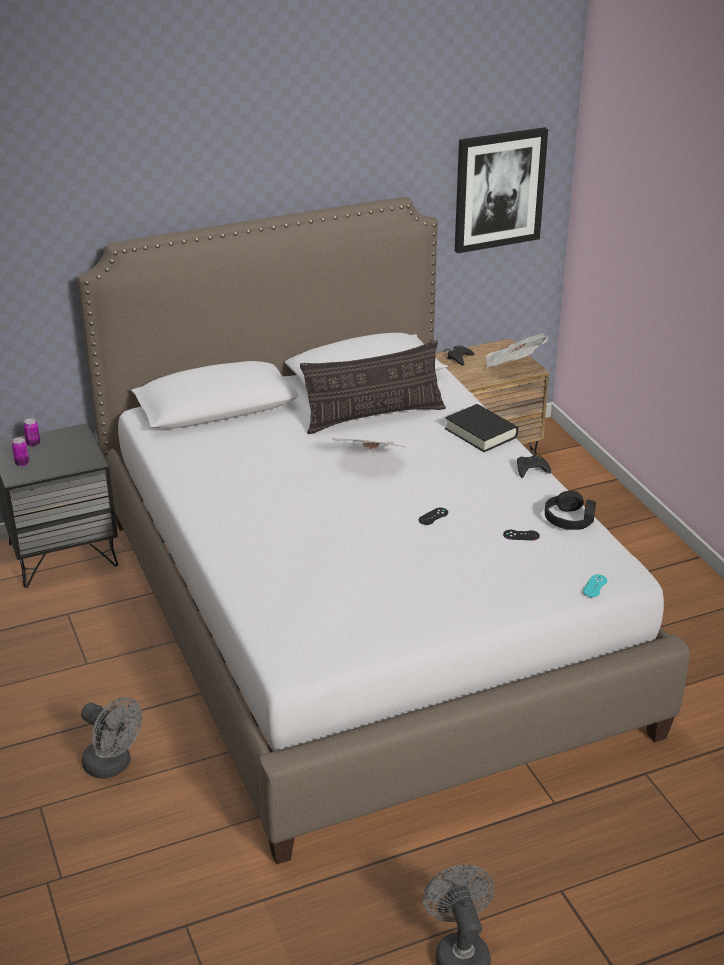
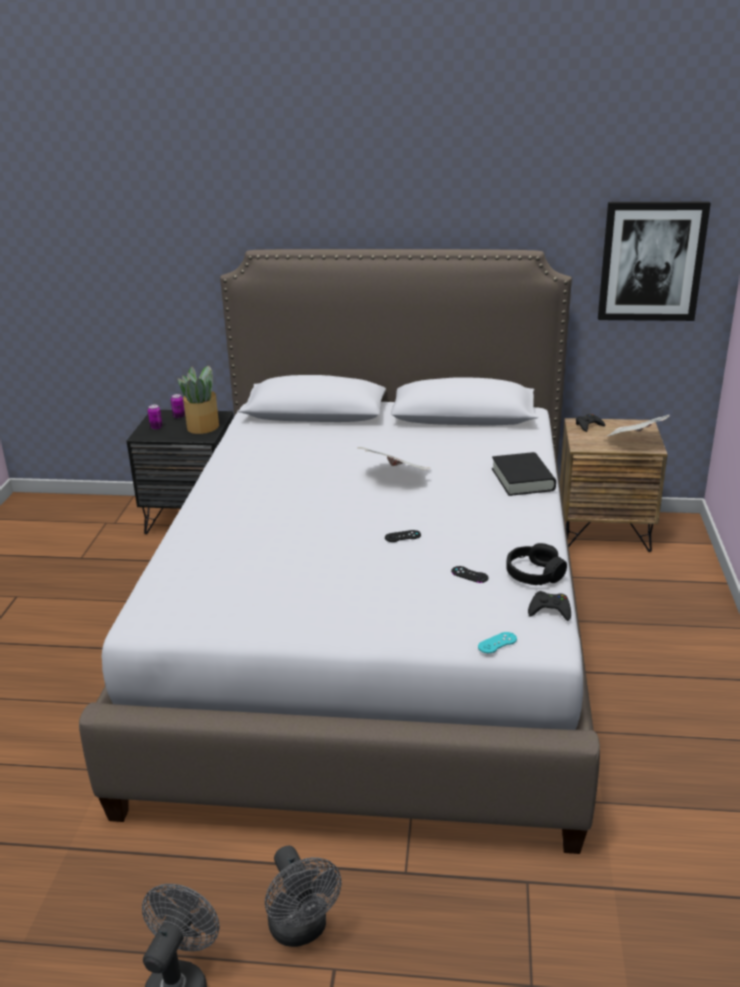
camera: 30 degrees right, 5 degrees down
(75, 449) = (203, 426): none -> potted plant
(113, 766) = (72, 686): grey fan -> grey fan (301, 930)
(374, 416) = (437, 446): pillow -> none
(531, 469) = (540, 521): black game controller -> black game controller (549, 610)

